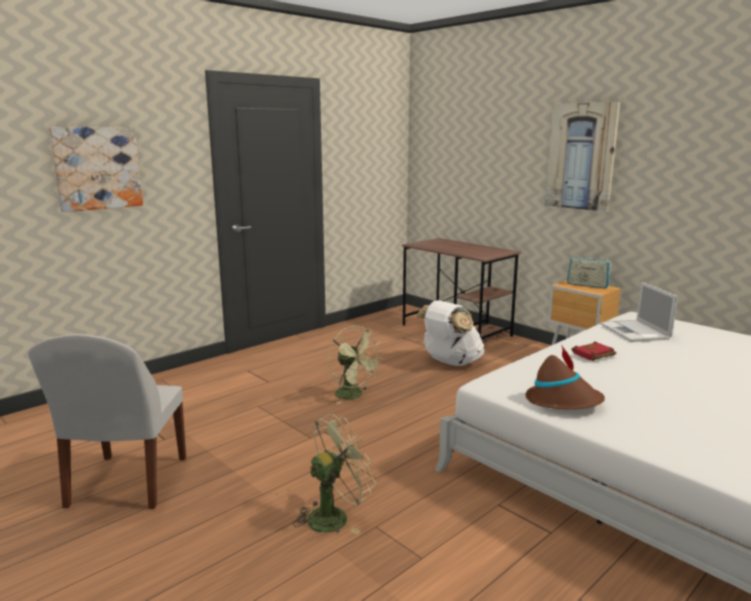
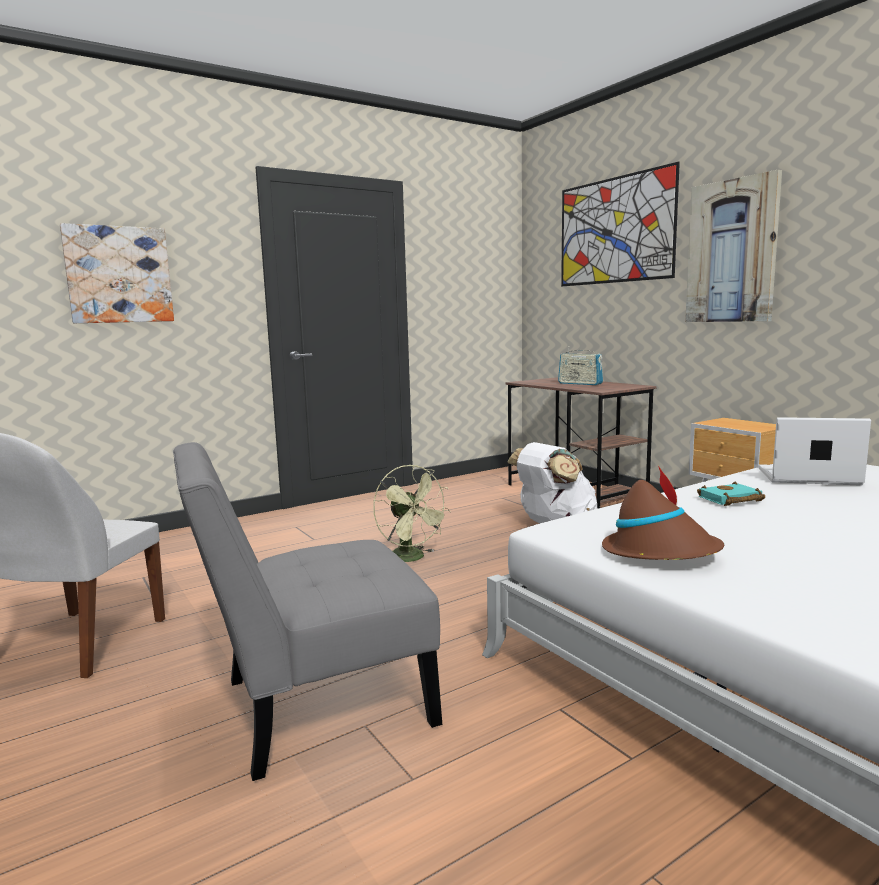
camera: 10 degrees right, 5 degrees down
(335, 516) = (314, 706): green fan -> grey chair
(489, 127) = (614, 230): none -> picture
(587, 285) = (744, 423): radio -> radio (580, 384)
(593, 355) = (730, 500): red book -> turquoise book
(635, 332) = (806, 477): laptop -> laptop turned 105 degrees clockwise

